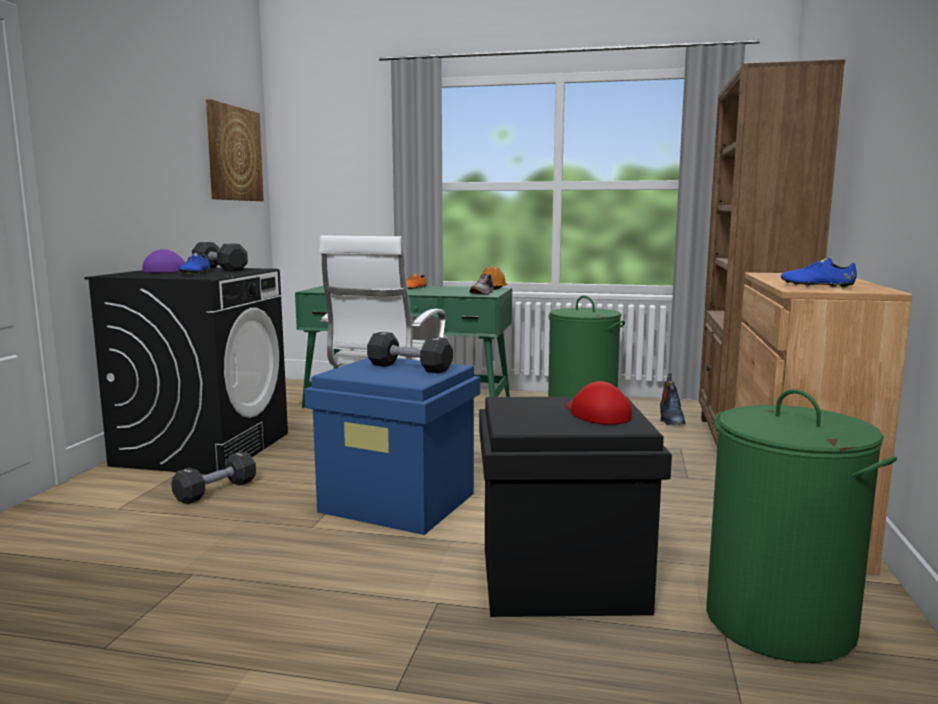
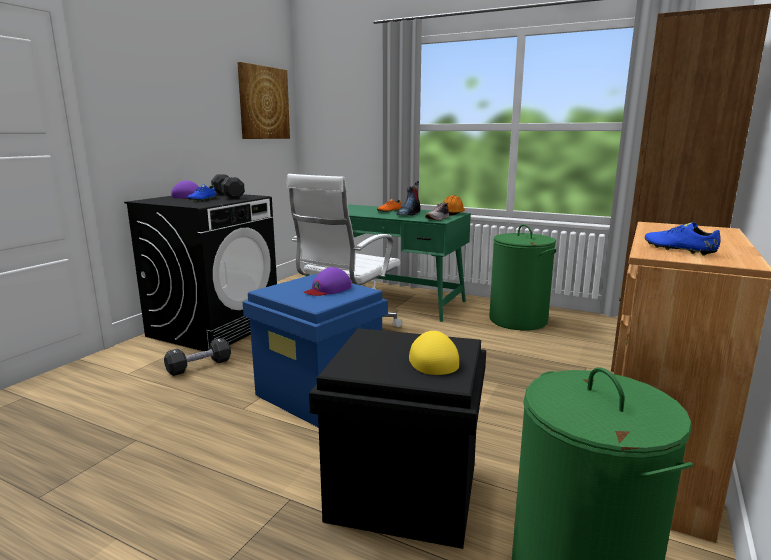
camera: 15 degrees right, 5 degrees up
(409, 368) = (328, 289): black dumbbell -> purple cap
(596, 413) = (432, 359): red cap -> yellow cap
(670, 419) = (593, 335): boot -> boot (408, 214)

